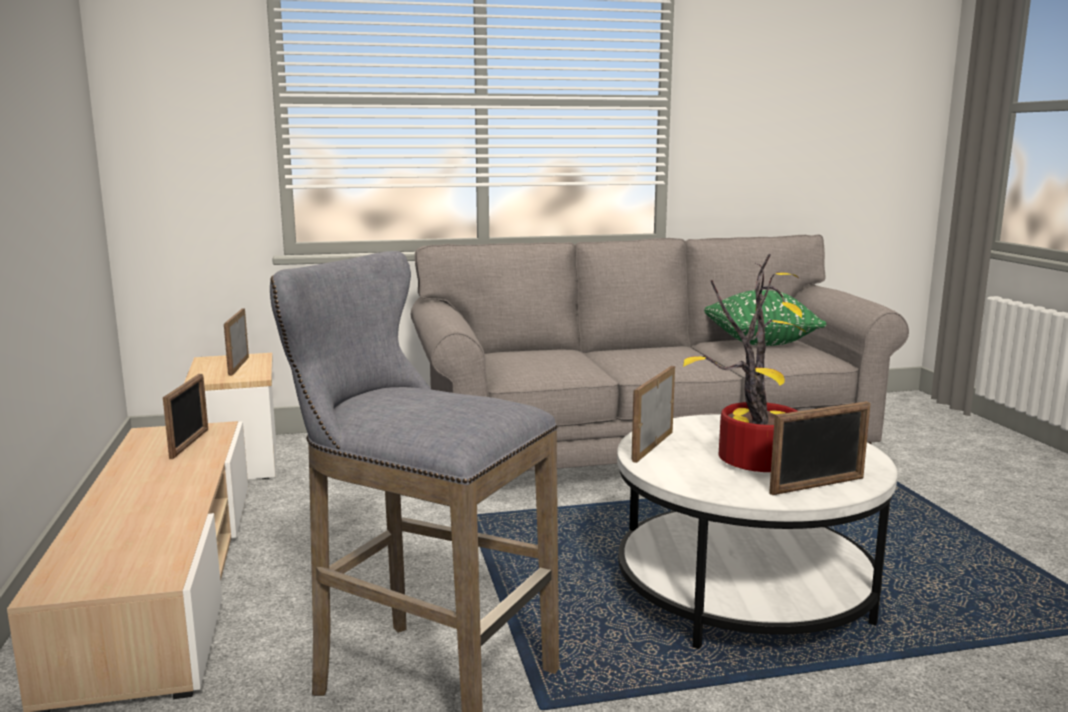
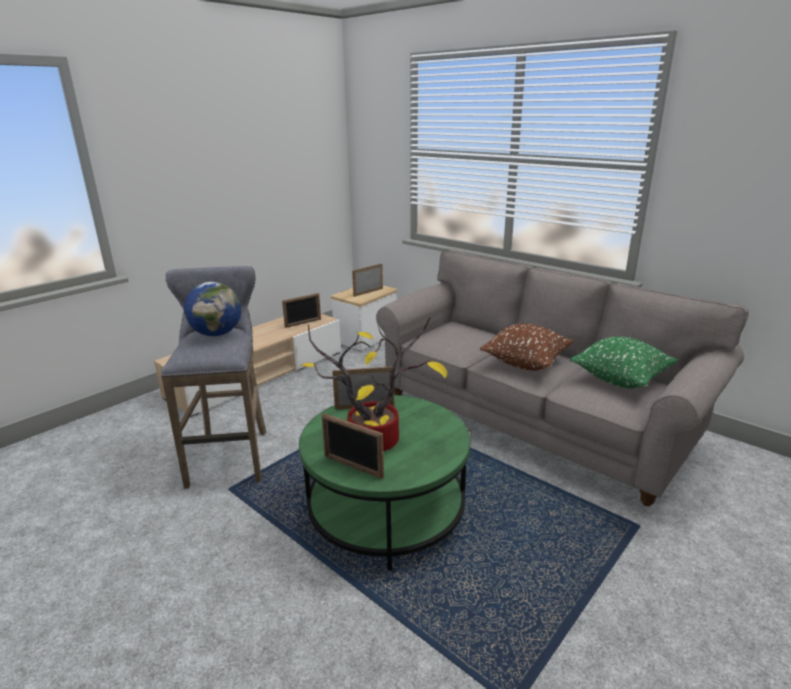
camera: 55 degrees right, 10 degrees up
(413, 394) = (217, 334): none -> globe
(660, 359) = (525, 363): none -> brown pillow
(744, 589) = (386, 510): white coffee table -> green coffee table

